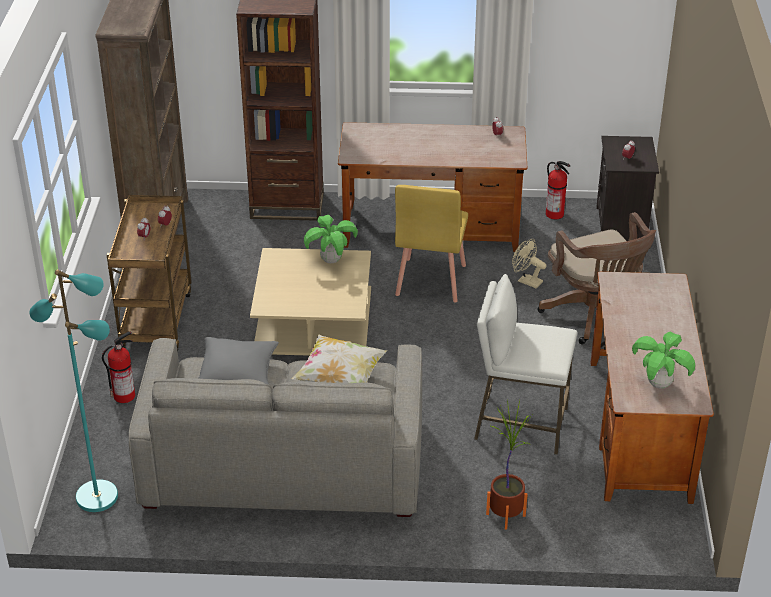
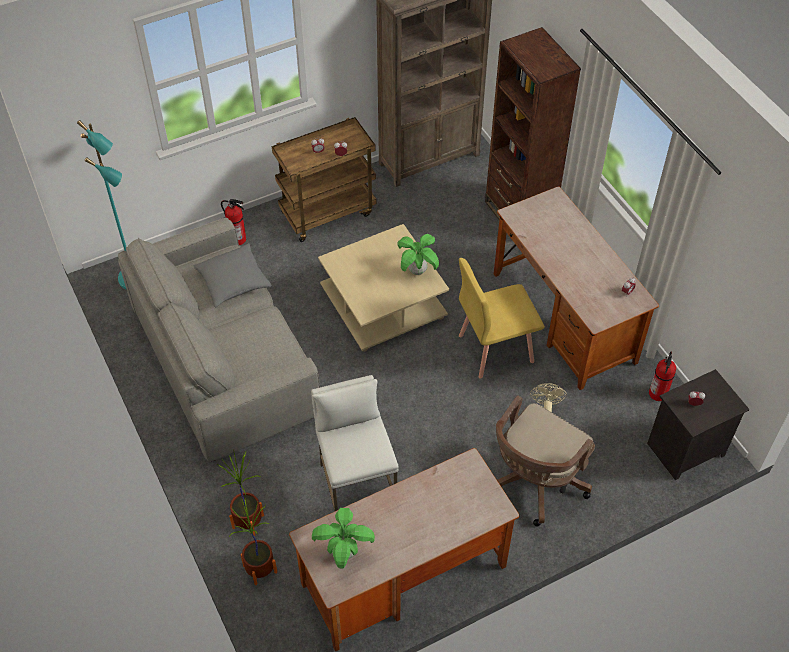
camera: 60 degrees right, 15 degrees up
(340, 378) = (265, 342): pillow -> none
(568, 525) = (260, 569): none -> potted plant

